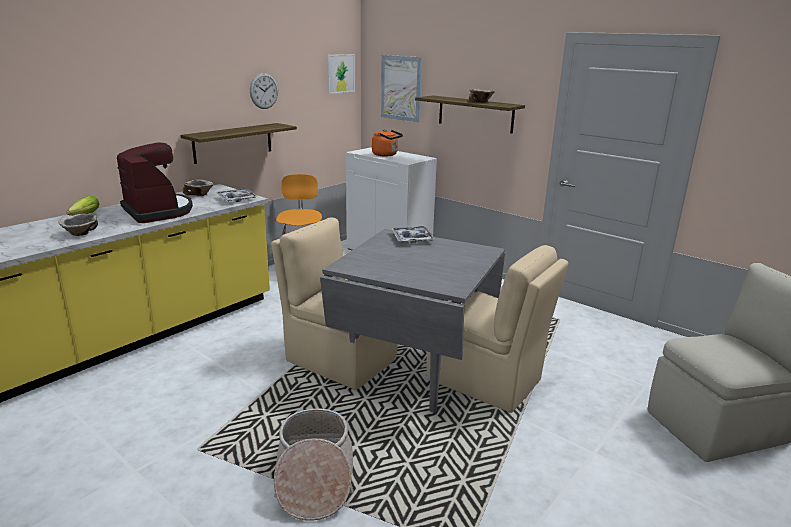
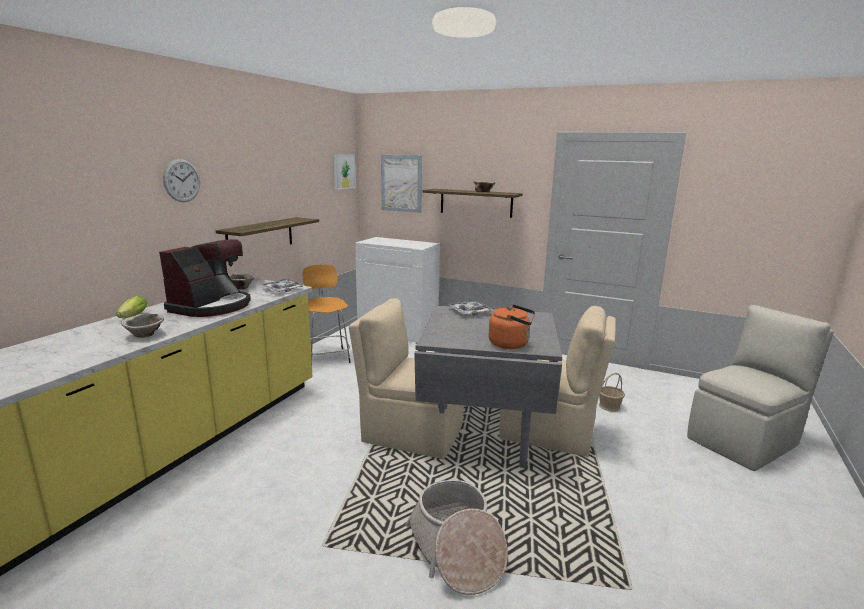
camera: 15 degrees left, 5 degrees down
(158, 211) = (211, 306): coffee machine -> coffee machine turned 75 degrees clockwise
(264, 91) = (285, 187): wall clock -> wall clock (182, 180)
(386, 155) = (394, 243): orange kettle -> orange kettle (511, 344)
(576, 363) = (609, 406): none -> basket

